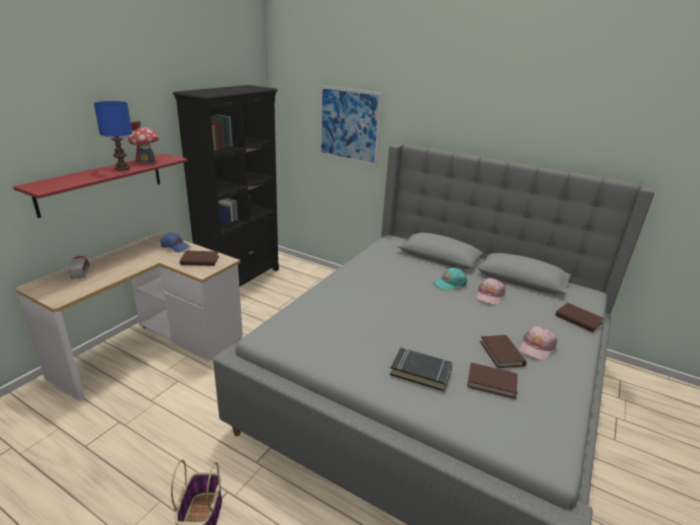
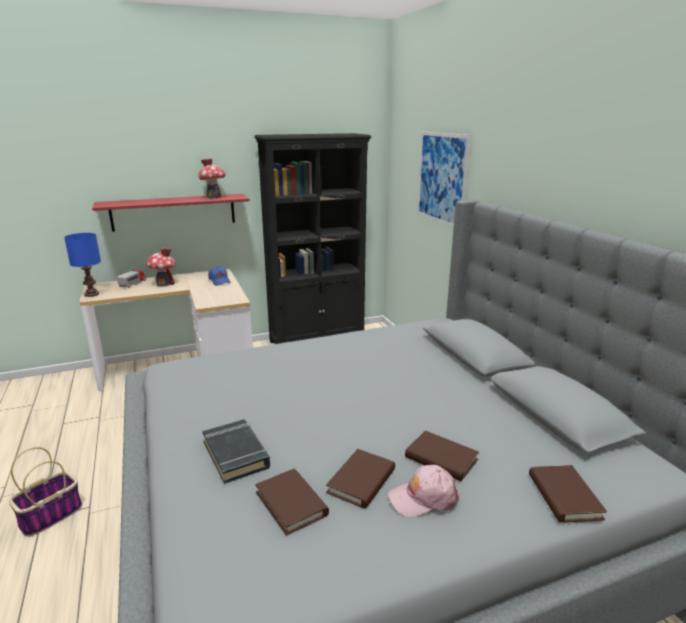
camera: 40 degrees right, 5 degrees down
(119, 264) = (164, 284): none -> toy house
(122, 168) = (184, 199): blue table lamp -> blue table lamp (91, 294)
(200, 260) = (219, 295): brown book -> brown book (441, 459)
(449, 283) = (433, 385): turquoise cap -> none
(489, 296) = (465, 415): pink cap -> none

